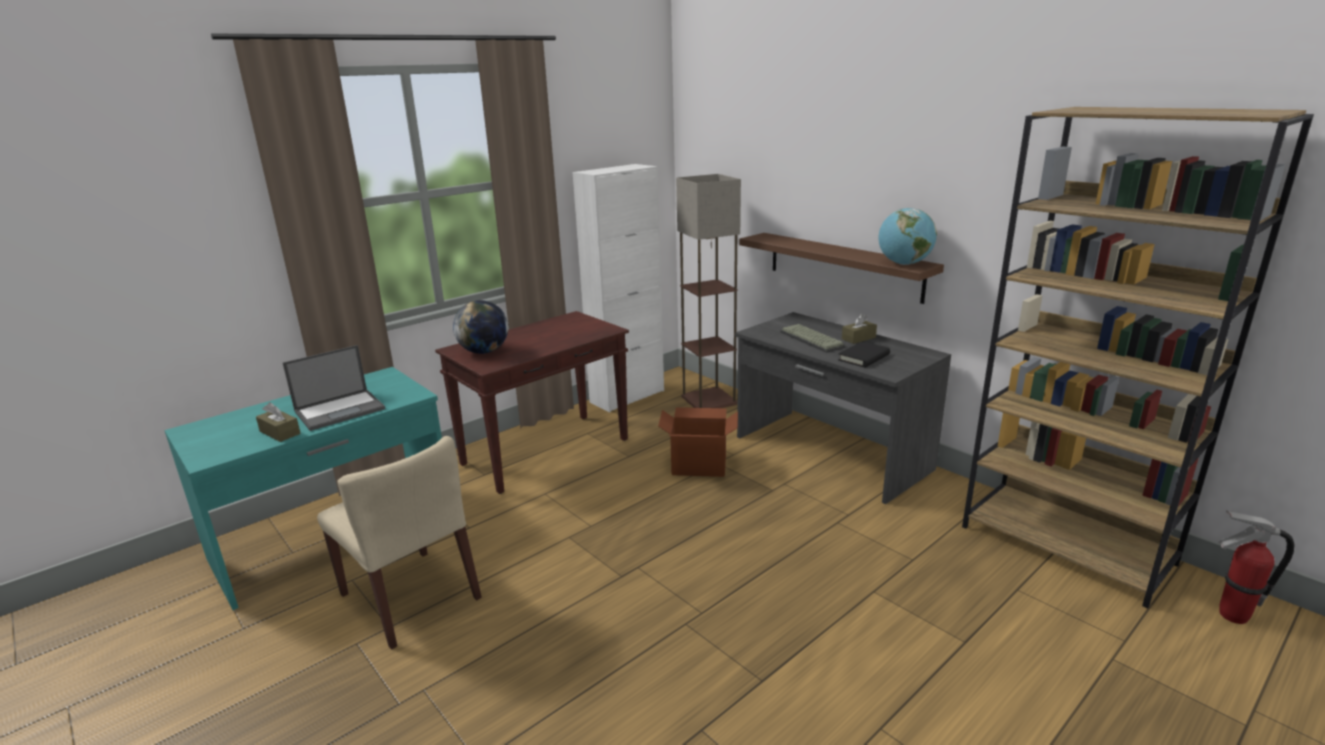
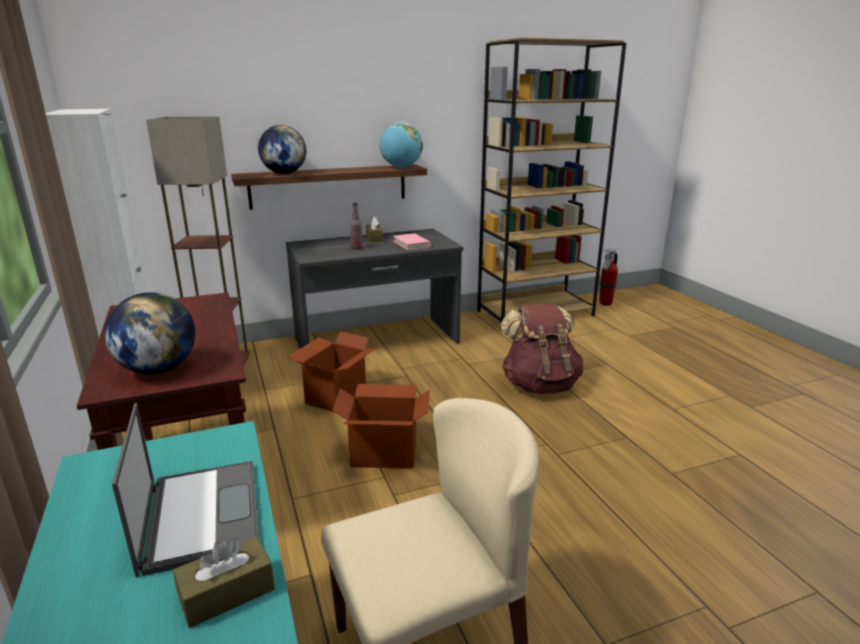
camera: 70 degrees left, 0 degrees up
(624, 516) = (384, 453): none -> cardboard box
(789, 242) = (284, 173): none -> globe
(813, 339) = (357, 248): keyboard -> bottle
(835, 586) = (539, 385): none -> brown backpack
(864, 357) = (411, 244): black book -> pink book

